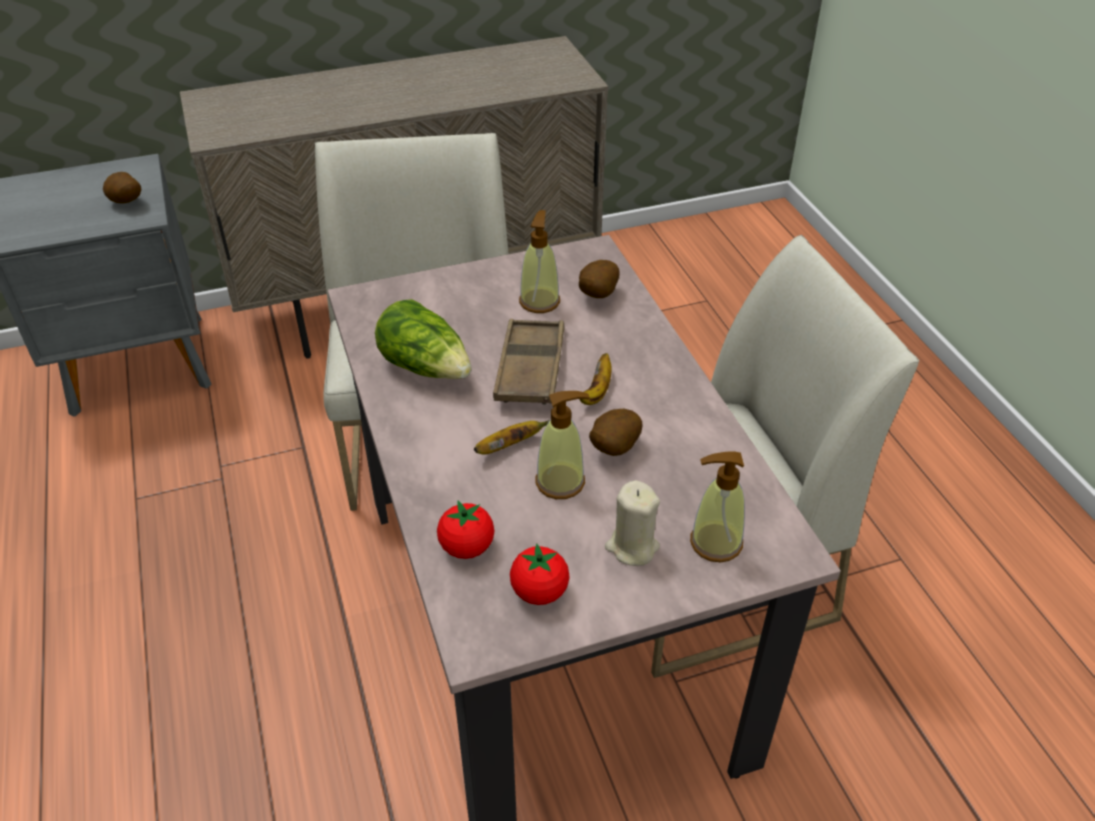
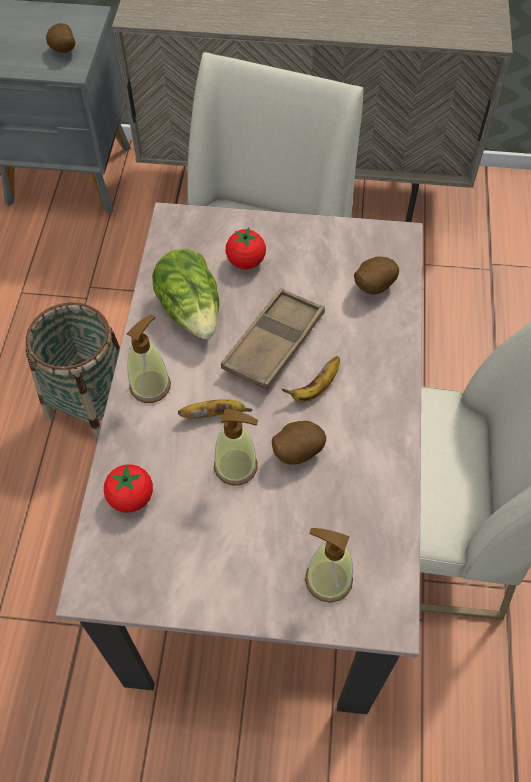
camera: 25 degrees right, 15 degrees up
(285, 584) = (92, 405): none -> basket
(539, 301) = (320, 275): soap dispenser -> soap dispenser (150, 386)
(539, 591) = (163, 562): tomato -> tomato (246, 261)
(632, 547) = (257, 553): beige candle -> none

